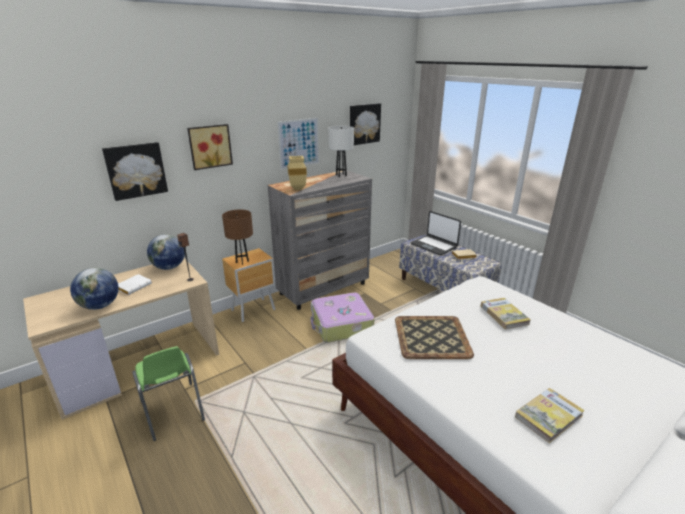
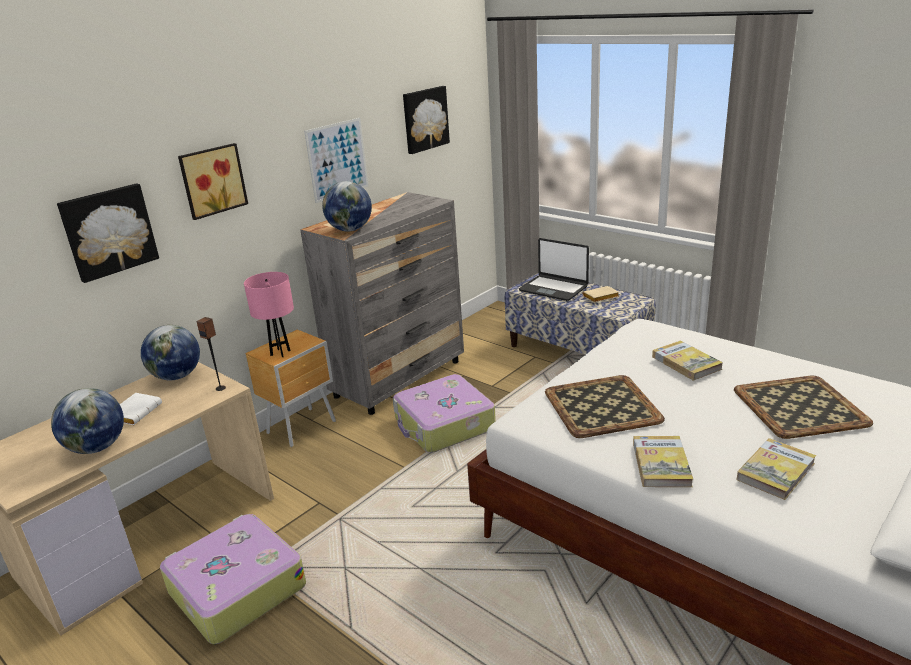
camera: 10 degrees left, 0 degrees up
(173, 411) = (235, 589): green chair -> suitcase
(242, 262) = (280, 353): brown table lamp -> pink table lamp
(297, 189) = (350, 230): beige vase -> globe
(341, 175) = (405, 201): white table lamp -> none
(460, 391) = (661, 464): none -> book
(583, 366) = (801, 407): none -> tray

